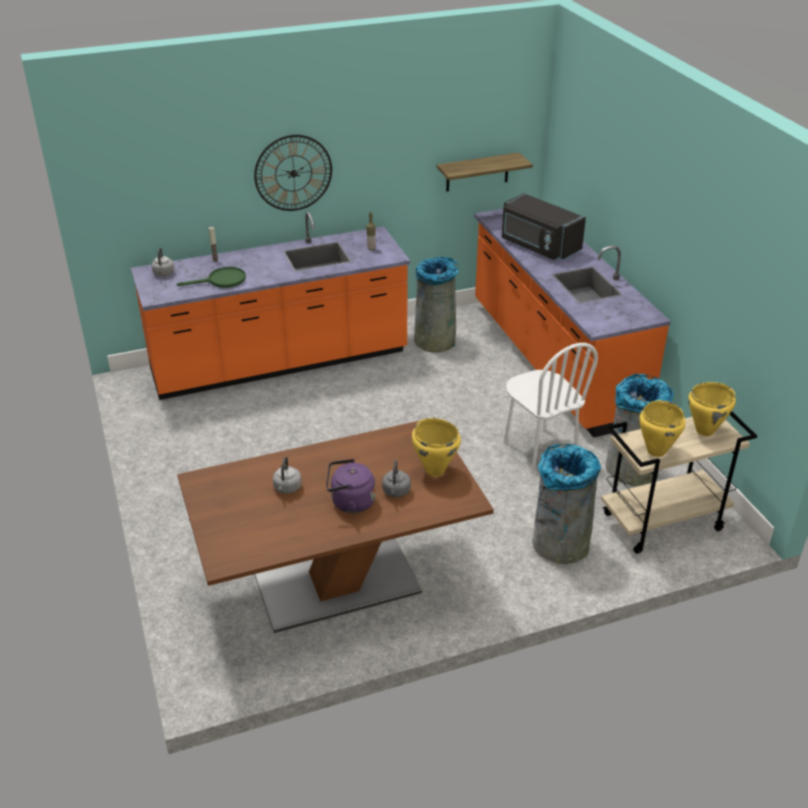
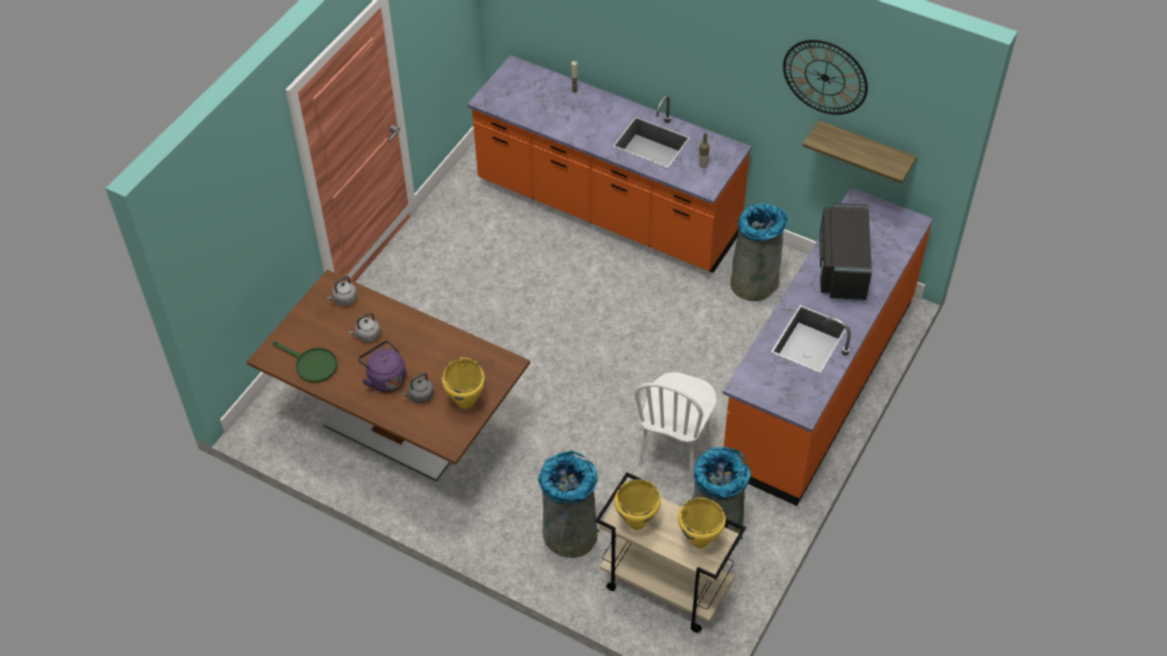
camera: 50 degrees right, 15 degrees up
(163, 274) = (522, 79): grey kettle -> grey kettle (344, 299)
(221, 281) = (550, 117): green frying pan -> green frying pan (311, 365)
(293, 173) = (667, 53): wall clock -> wall clock (825, 77)

